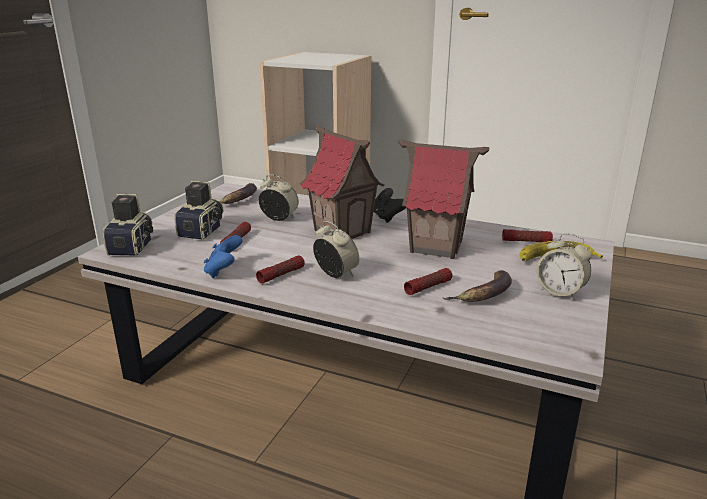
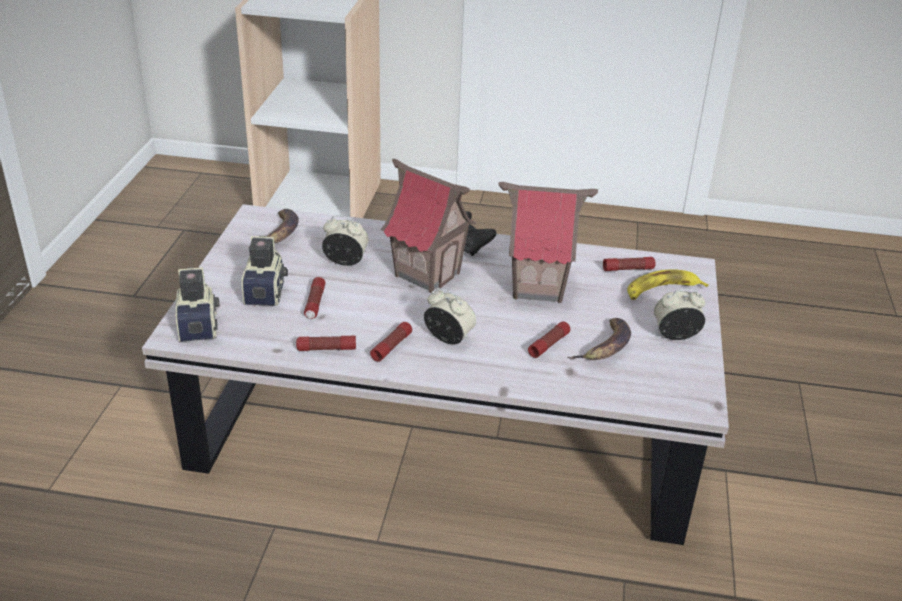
camera: 15 degrees left, 10 degrees up
(223, 271) = (326, 349): blue game controller -> flashlight
(560, 292) = (675, 335): alarm clock -> alarm clock turned 150 degrees clockwise

